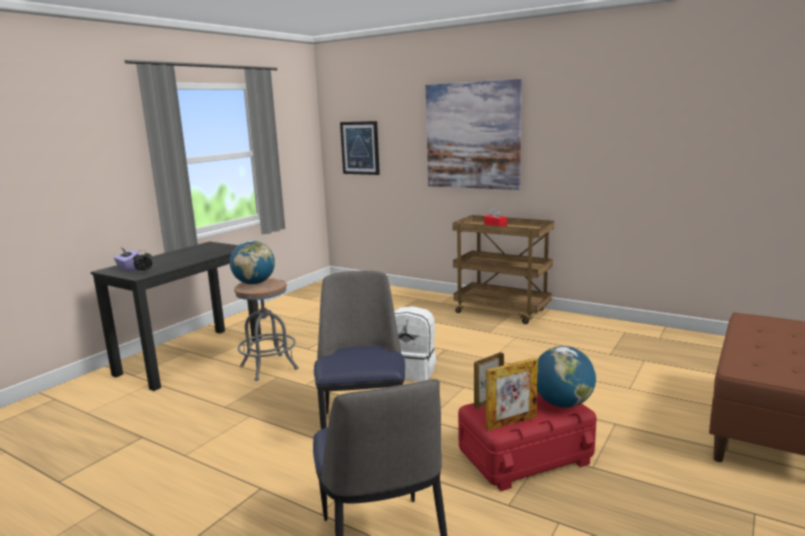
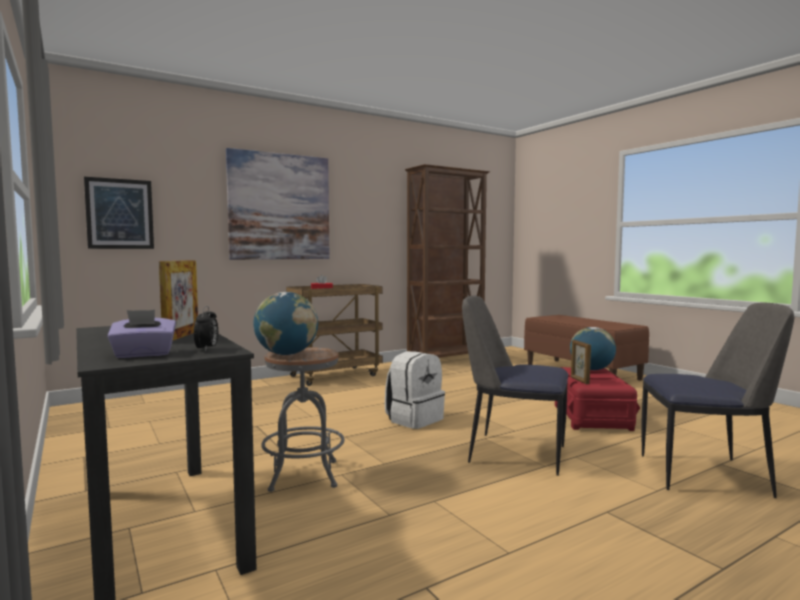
camera: 65 degrees left, 10 degrees down
(511, 422) = (614, 381): picture frame -> picture frame (181, 336)
(660, 335) = (447, 359): none -> brown bookcase

